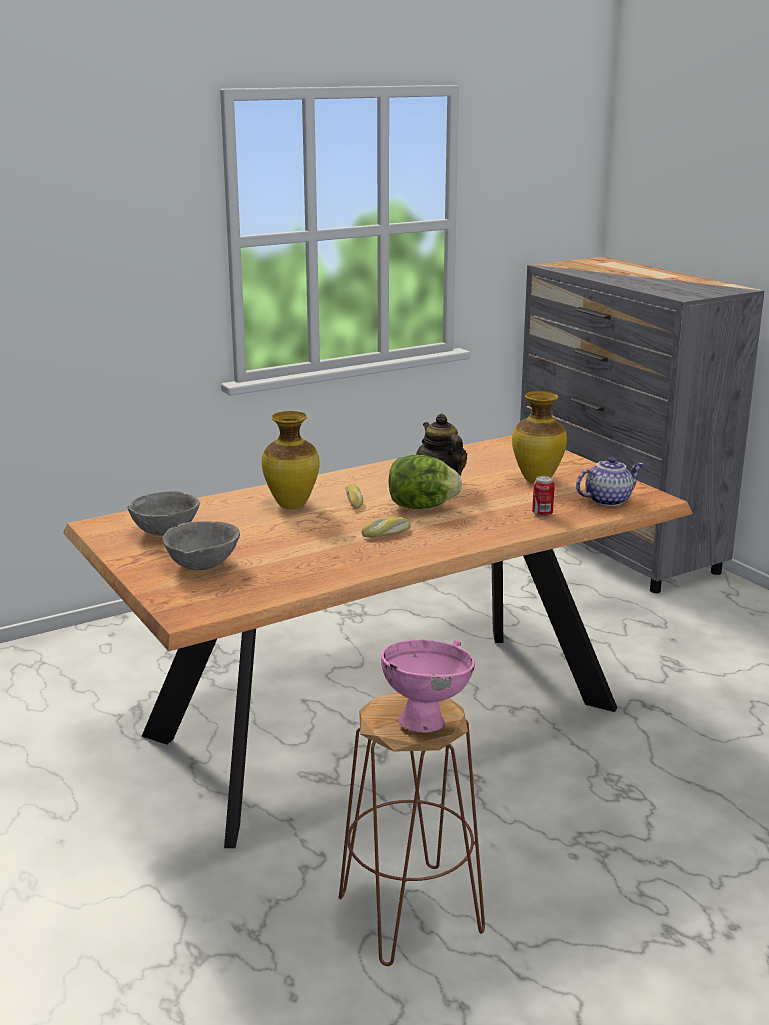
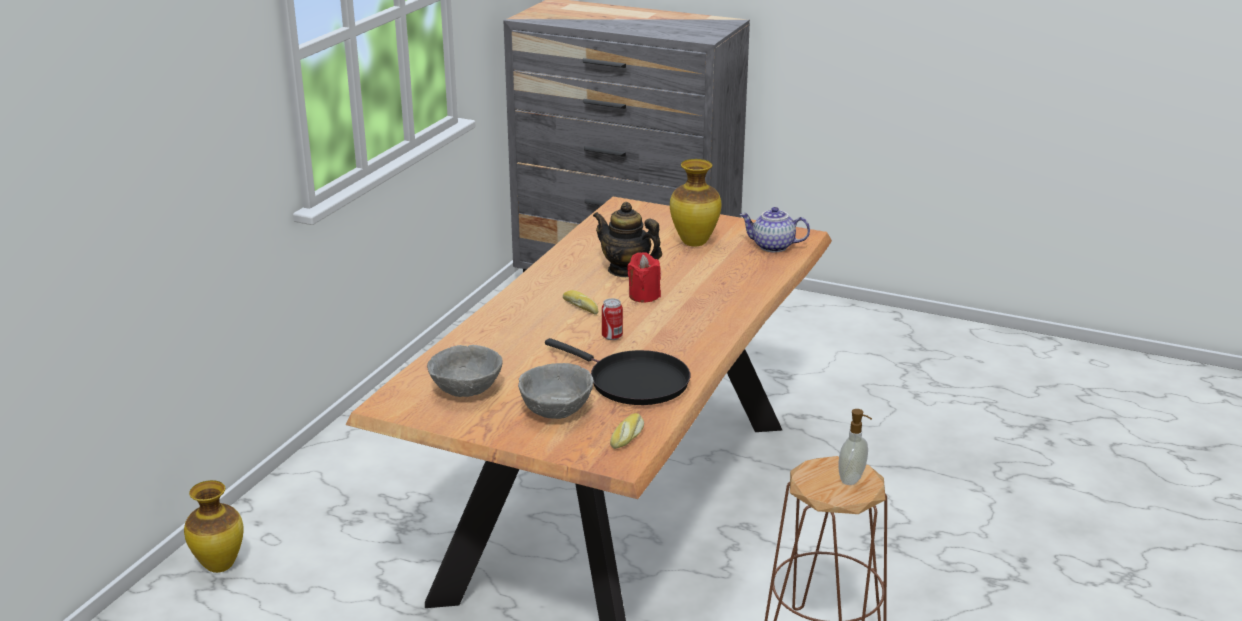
camera: 35 degrees left, 5 degrees up
(292, 505) = (535, 327): vase -> vase (220, 565)
(299, 564) = (633, 382): none -> black frying pan
(386, 533) = (656, 330): bread -> bread (628, 436)
(421, 507) = (644, 295): lettuce -> red candle
(427, 719) = (852, 479): pink bowl -> soap dispenser
(542, 514) = (745, 274): can -> can (612, 336)
(607, 500) = (772, 247): teapot -> teapot turned 105 degrees counterclockwise

